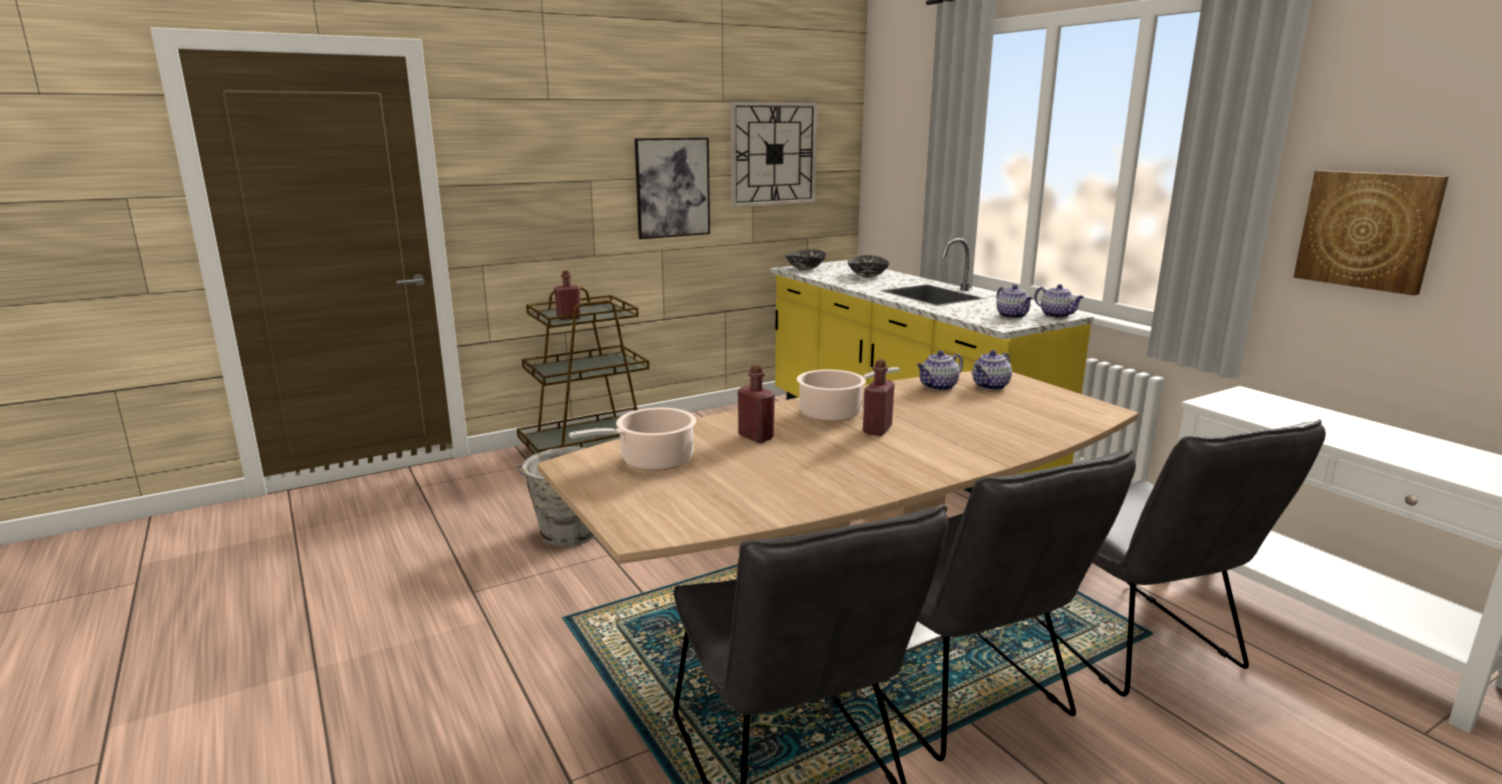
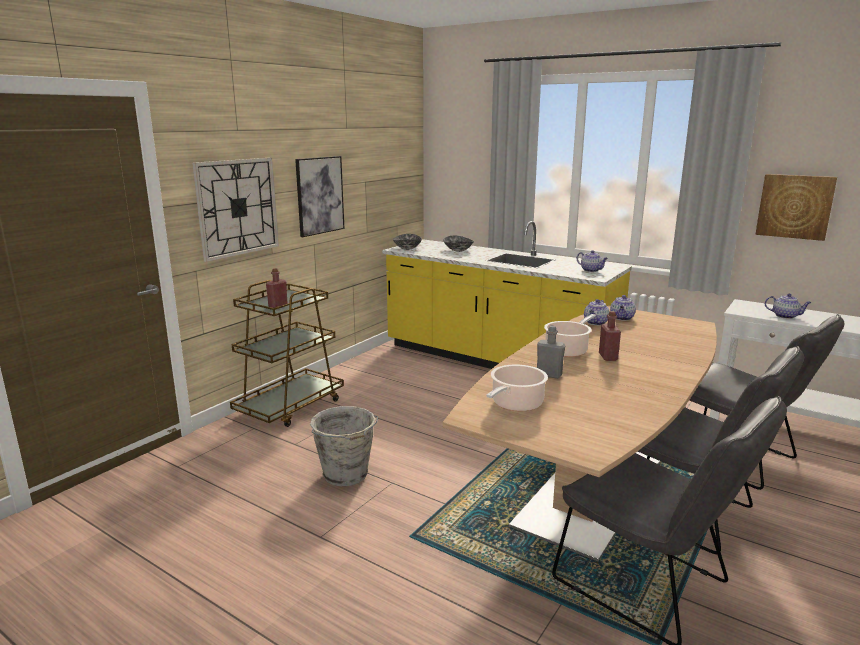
camera: 25 degrees left, 0 degrees up
(756, 437) = (549, 375): red bottle -> grey bottle
(773, 154) = (377, 166): wall clock -> wall clock (237, 207)
(1057, 315) = (613, 267): teapot -> teapot (785, 316)

